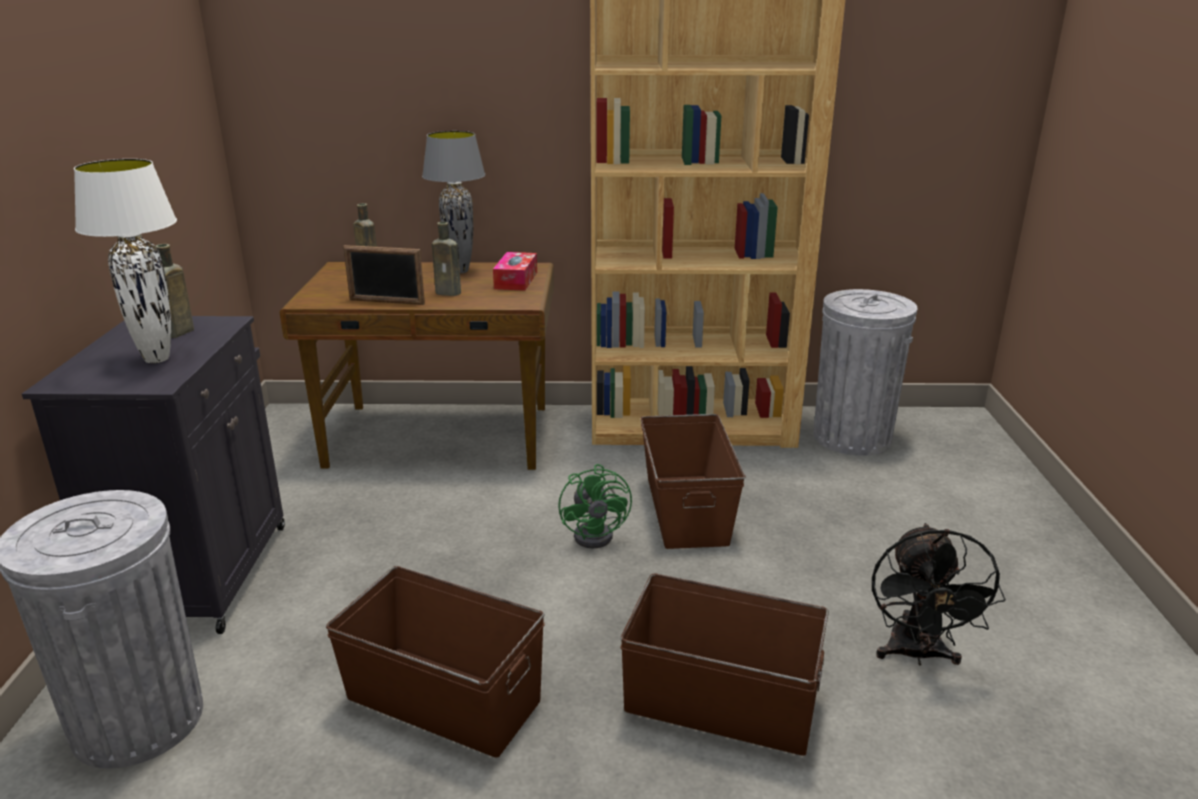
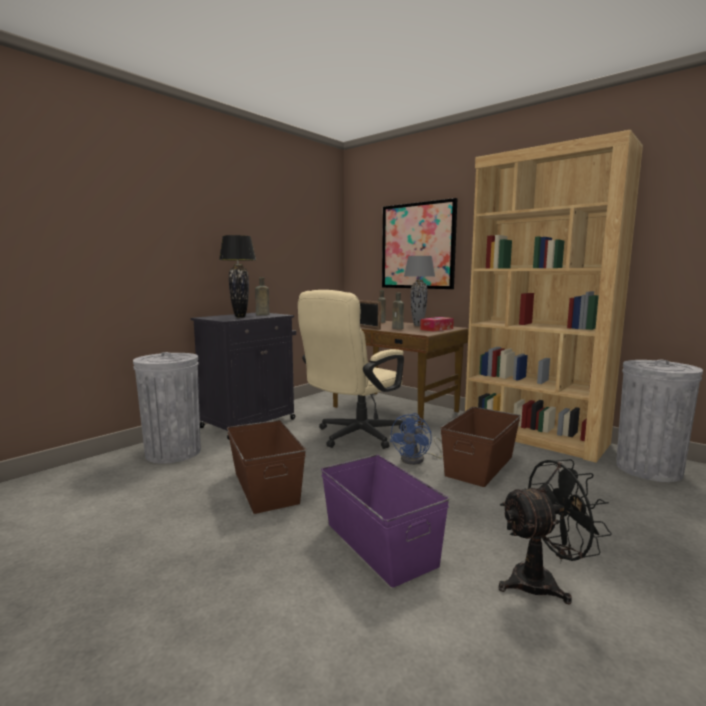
camera: 40 degrees right, 15 degrees down
(157, 359) = (240, 317): white table lamp -> black table lamp
(423, 105) = (418, 246): none -> picture
(450, 526) = (354, 436): none -> beige office chair
(599, 534) = (417, 459): green fan -> blue fan
(720, 702) = (380, 543): brown storage box -> purple storage box
(916, 655) = (543, 582): black fan -> black fan turned 150 degrees counterclockwise

